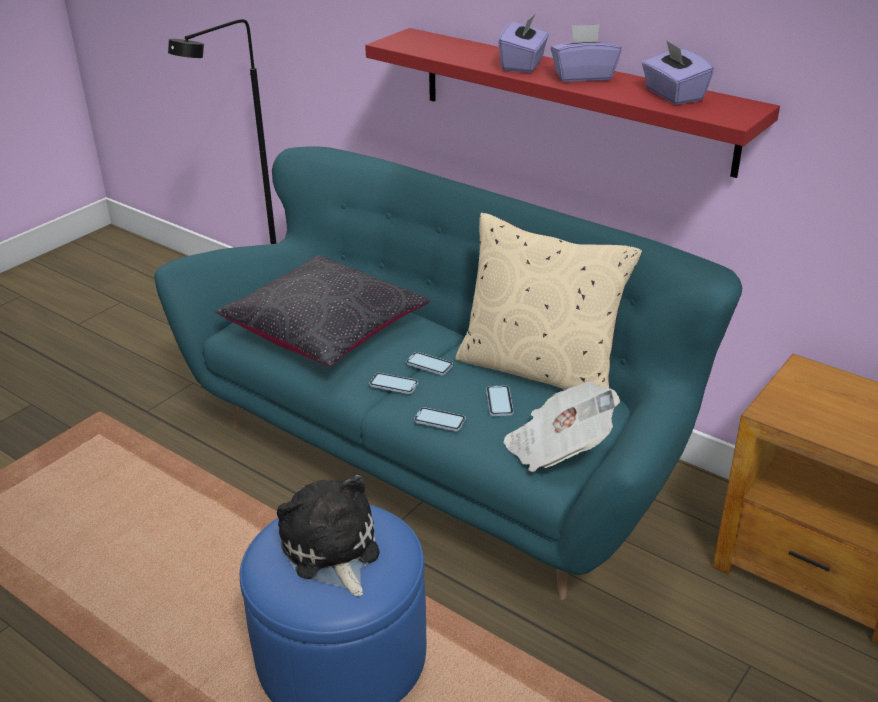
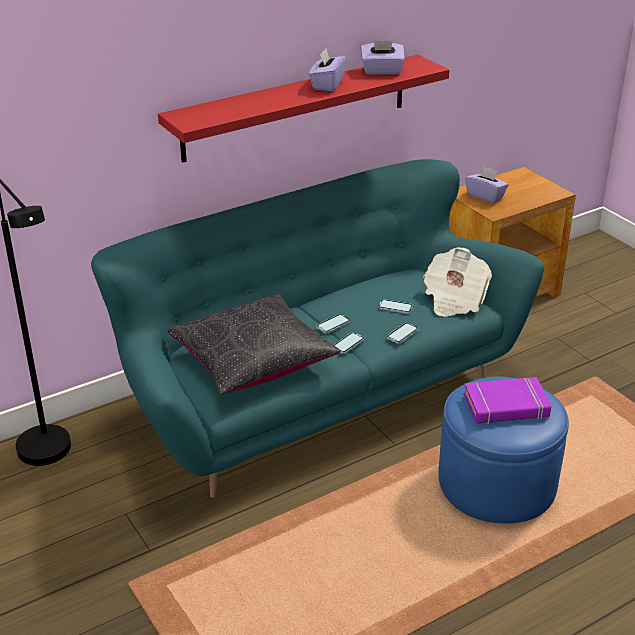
camera: 70 degrees left, 0 degrees up
(331, 551) = (506, 406): plush toy -> purple book
(523, 64) = (287, 95): purple tissue box -> purple tissue box (485, 196)
(540, 370) = (365, 286): beige pillow -> none

